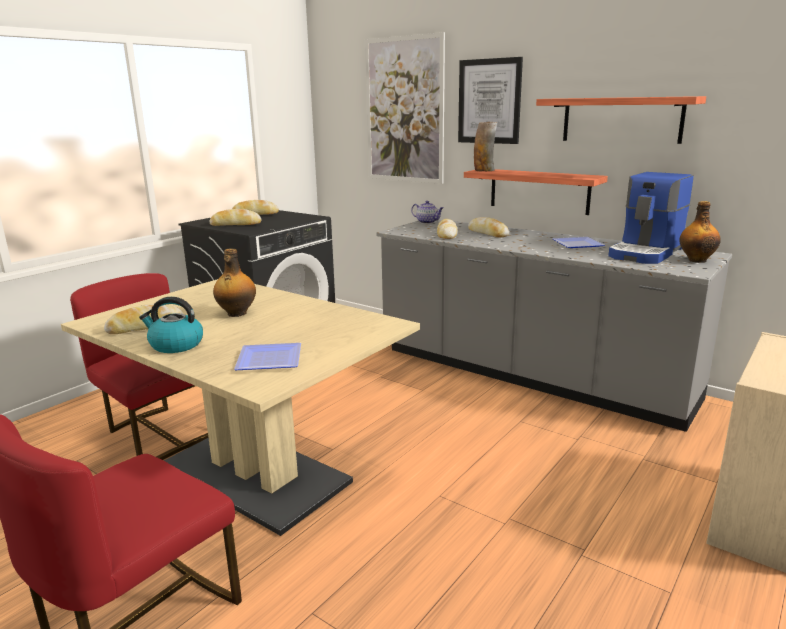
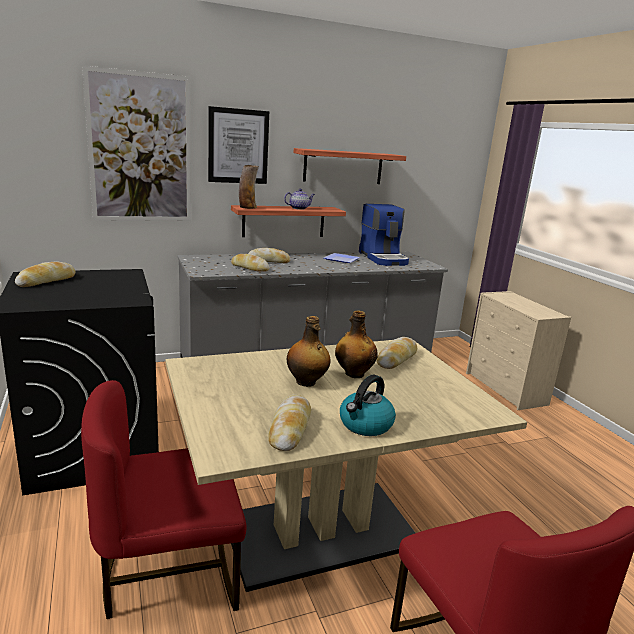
camera: 60 degrees left, 0 degrees up
(235, 224) = (81, 297): bread -> bread (396, 358)
(271, 360) = (444, 397): plate -> none
(427, 222) = (194, 259): teapot -> teapot (299, 208)
(696, 260) = (412, 258): bottle -> bottle (353, 374)

